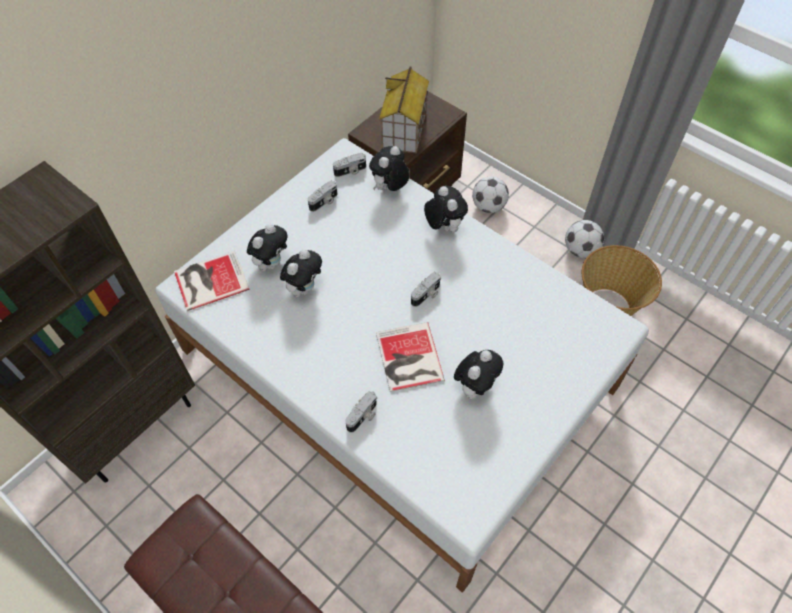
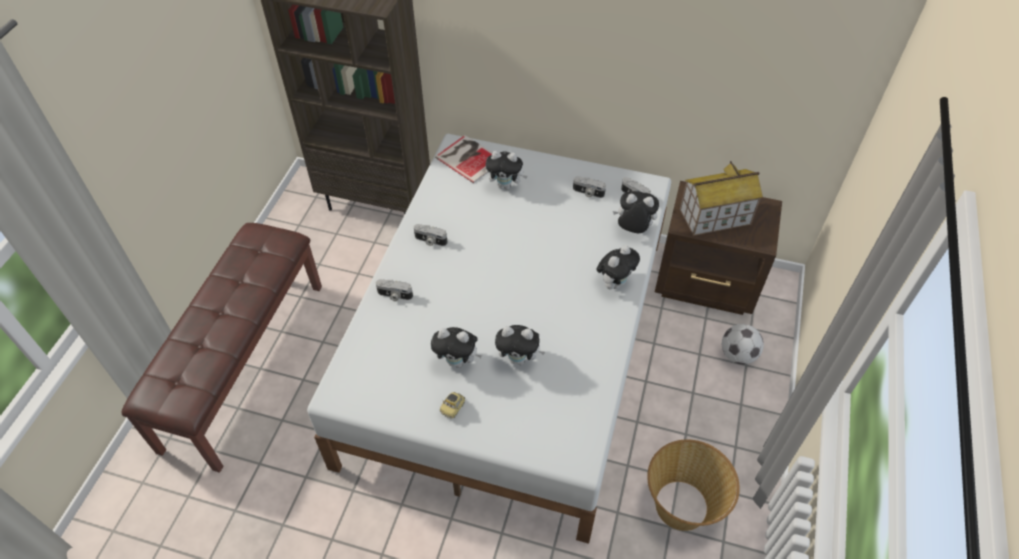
camera: 65 degrees right, 5 degrees down
(304, 288) = (493, 214): plush toy -> plush toy (519, 359)
(408, 359) = (461, 305): book -> none
(426, 295) = (532, 296): camera -> camera (430, 241)
(528, 409) = (453, 408): none -> toy car
(580, 250) = (739, 457): football -> none

